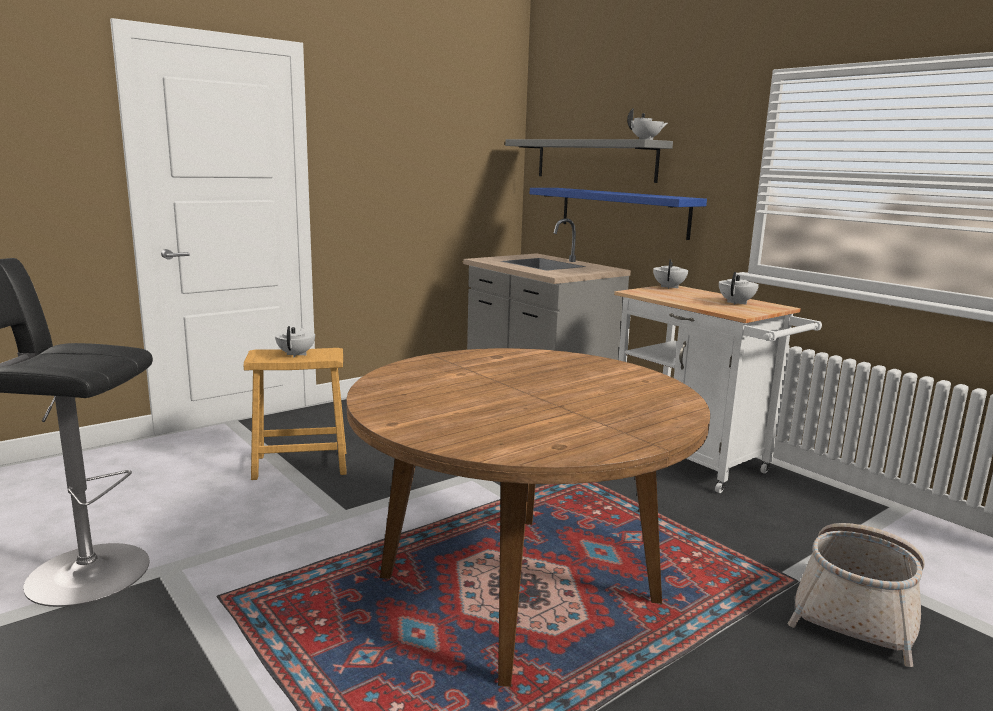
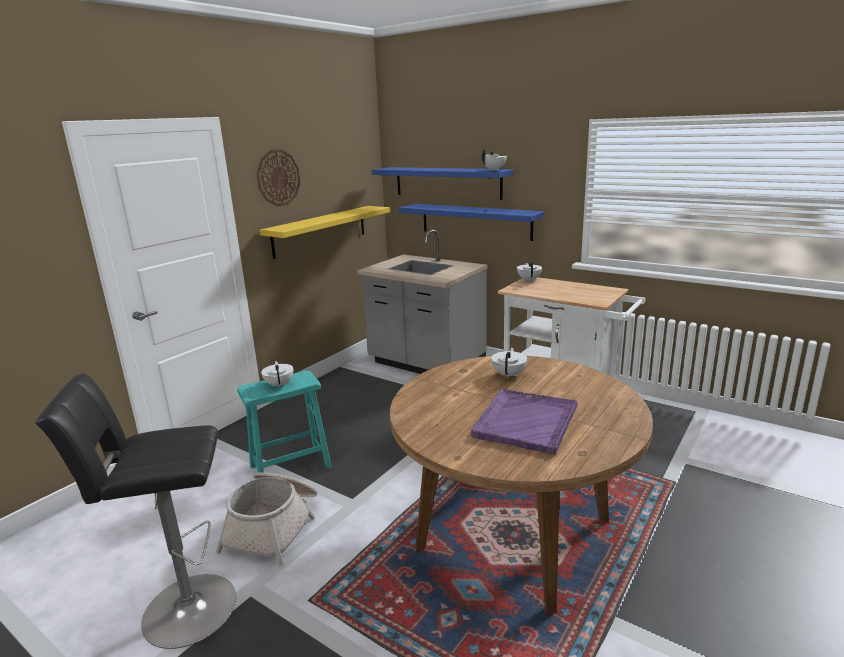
camera: 15 degrees left, 5 degrees up
(300, 465) = (290, 466): brown stool -> turquoise stool
(373, 128) = (278, 178): none -> wall clock
(425, 204) = (320, 231): none -> yellow shelf
(518, 408) = (525, 422): none -> purple tray
(594, 160) = (447, 182): grey shelf -> blue shelf
(736, 303) = (586, 290): white teapot -> white teapot (509, 375)
(857, 609) = (718, 494): basket -> basket (274, 526)

